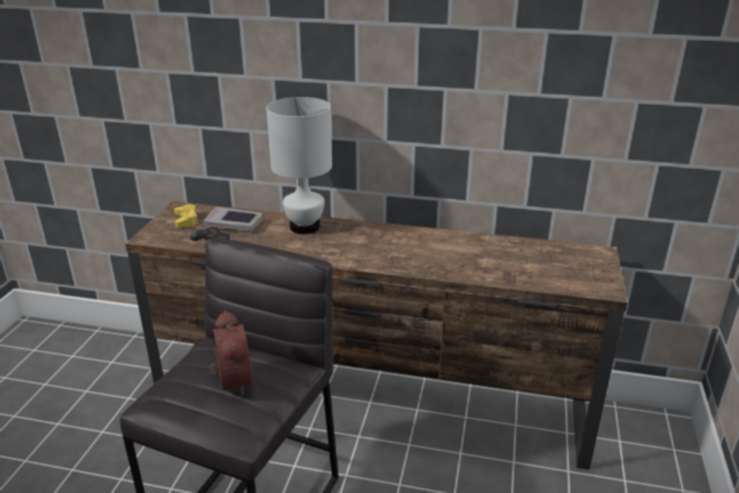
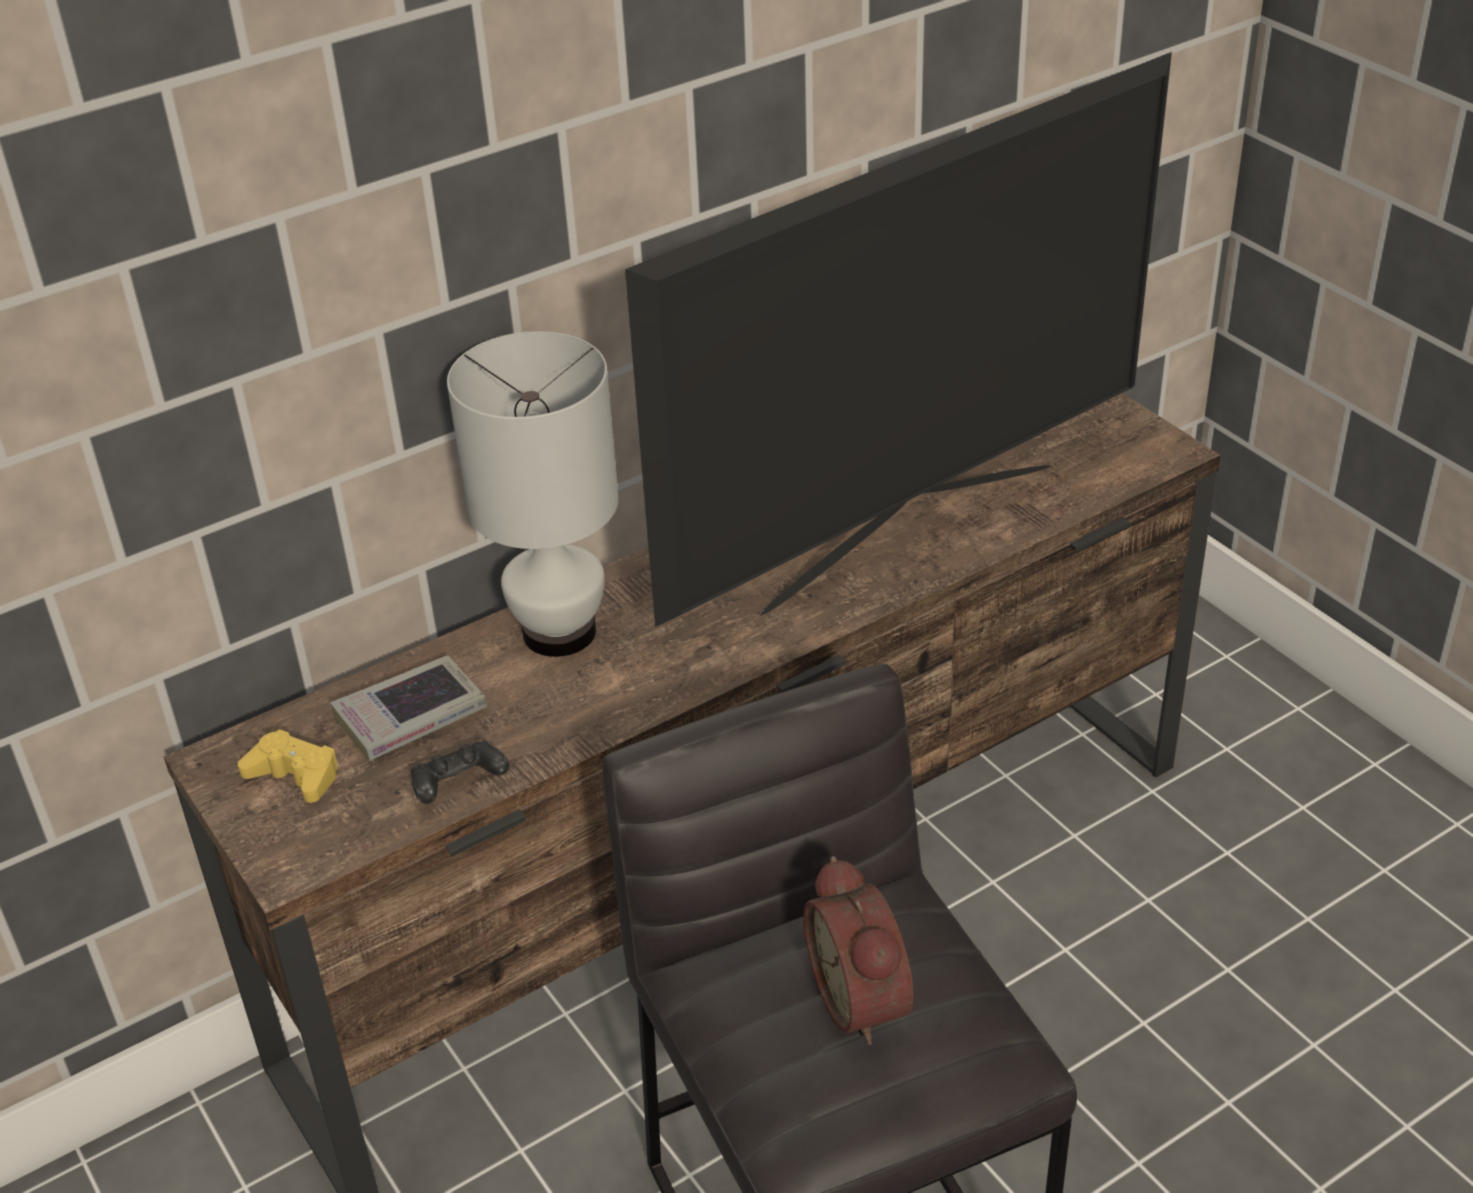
camera: 45 degrees left, 10 degrees up
(231, 381) = (865, 998): alarm clock -> alarm clock turned 135 degrees counterclockwise
(454, 260) = (908, 534): none -> television

